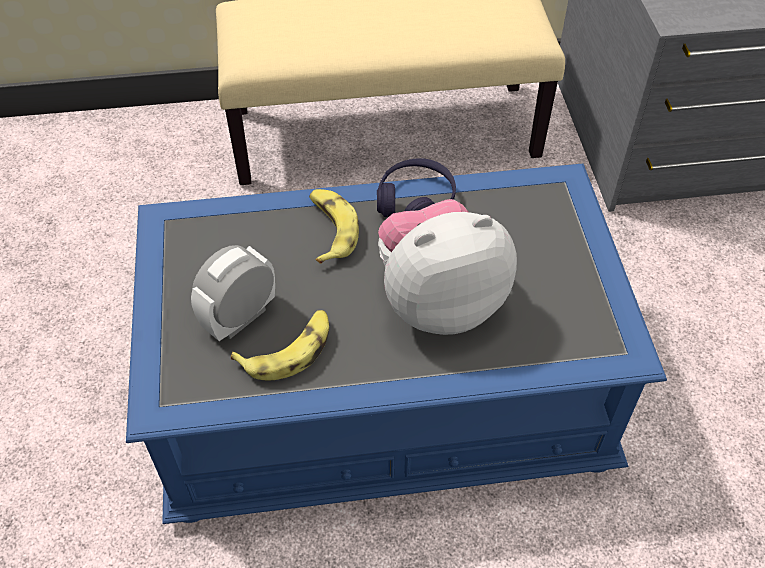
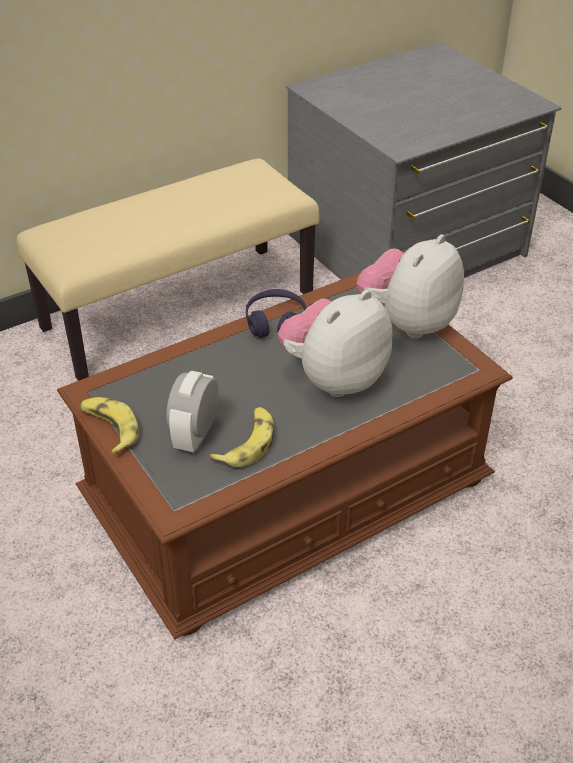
camera: 25 degrees left, 10 degrees down
(330, 230) = (224, 359): banana -> banana (109, 429)
(380, 388) = (284, 488): blue coffee table -> brown coffee table
(574, 255) = (408, 322): none -> plush toy

